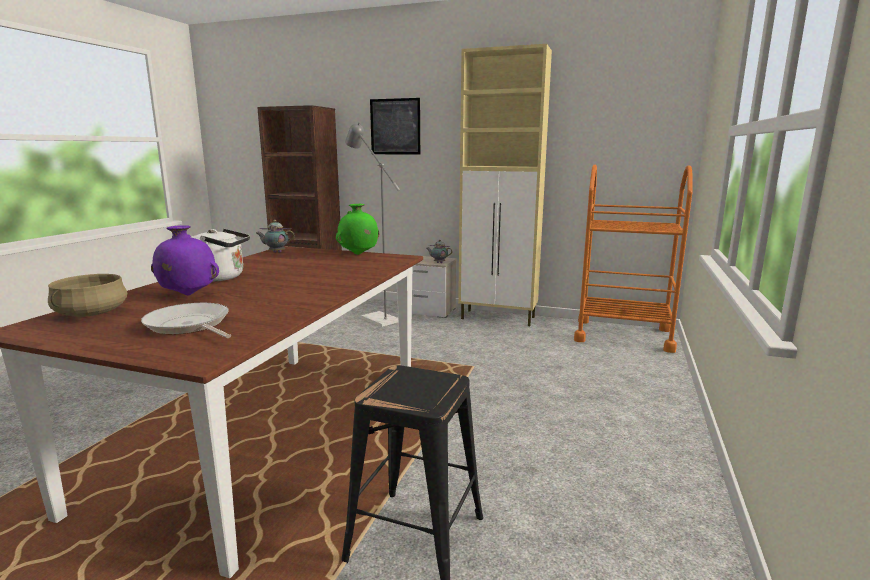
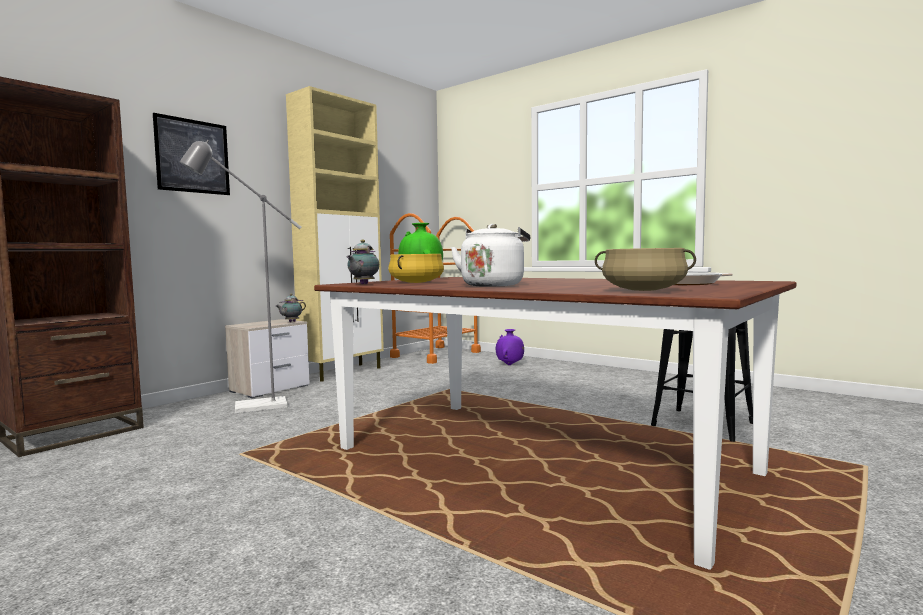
camera: 70 degrees left, 10 degrees down
(188, 295) = (571, 286): purple vase -> purple vase (510, 365)
(286, 259) = (416, 283): none -> yellow cooking pot

